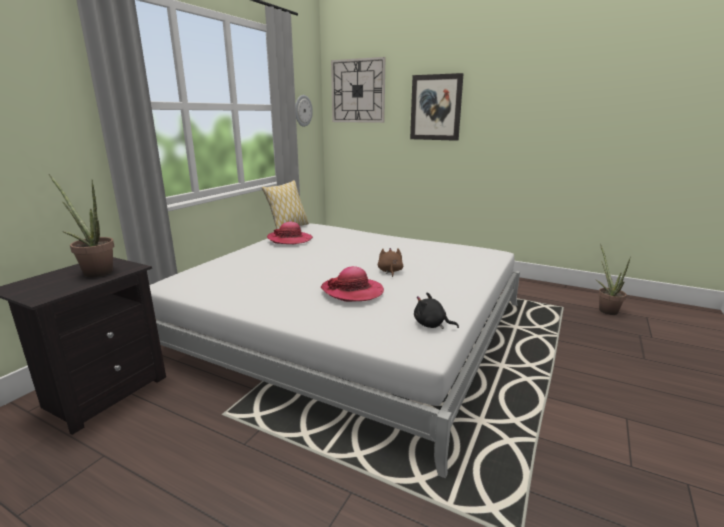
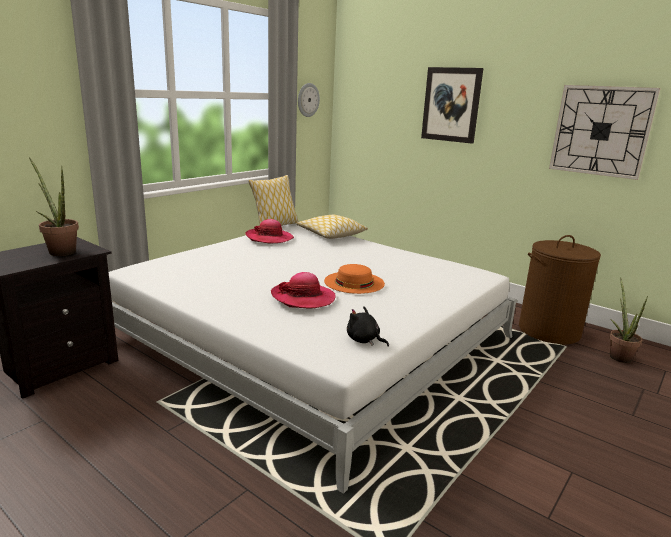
camera: 10 degrees right, 0 degrees up
(343, 231) = (331, 234): none -> pillow
(358, 91) = (370, 81): wall clock -> wall clock (601, 131)
(390, 271) = (354, 282): brown plush toy -> orange hat
(543, 295) = (549, 331): none -> brown laundry basket

